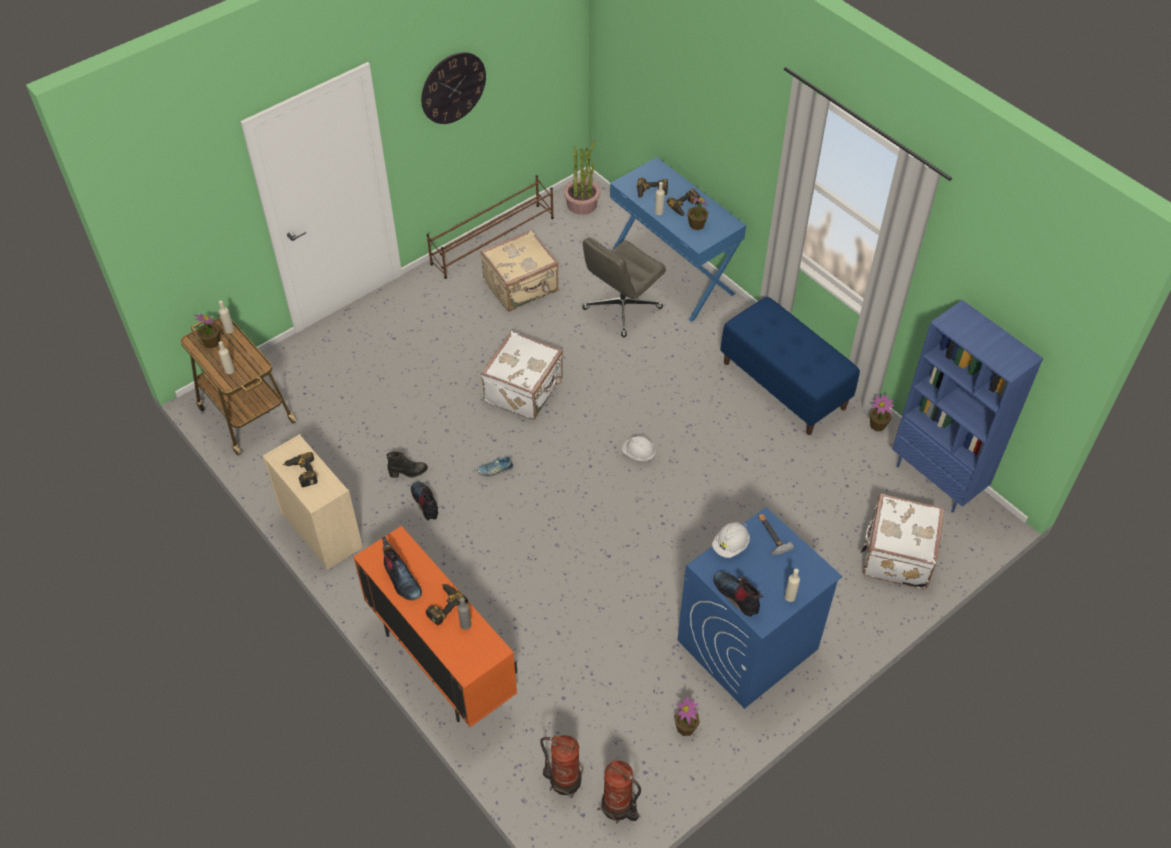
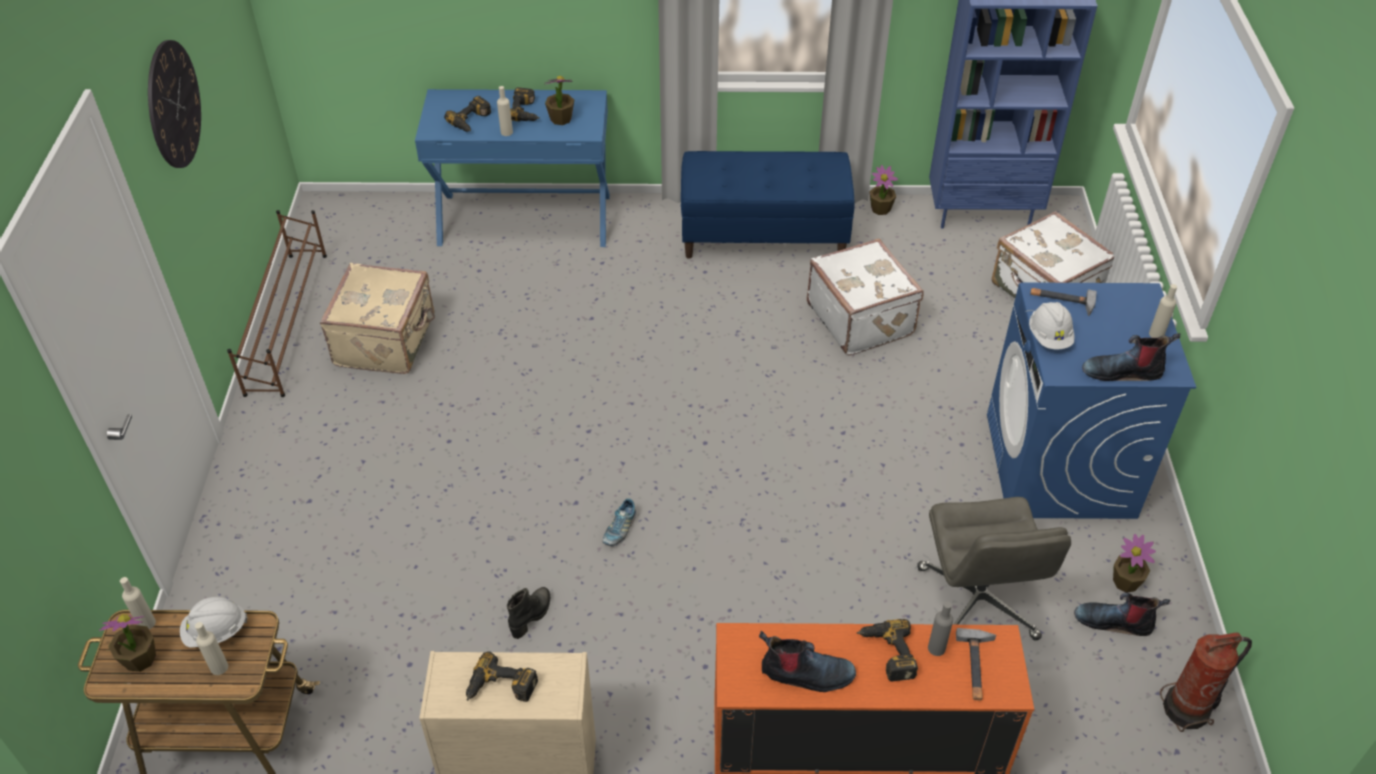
camera: 50 degrees left, 5 degrees down
(426, 503) = (597, 627): boot -> boot (1114, 621)
(469, 648) = (977, 667): none -> hammer
(525, 390) = (537, 431): white suitcase -> white suitcase (861, 318)
(564, 779) = (1115, 739): fire extinguisher -> none
(582, 204) = (339, 222): potted plant -> none
(622, 309) = (523, 284): grey office chair -> grey office chair (978, 604)
(638, 454) = (731, 394): white hard hat -> white hard hat (216, 632)

